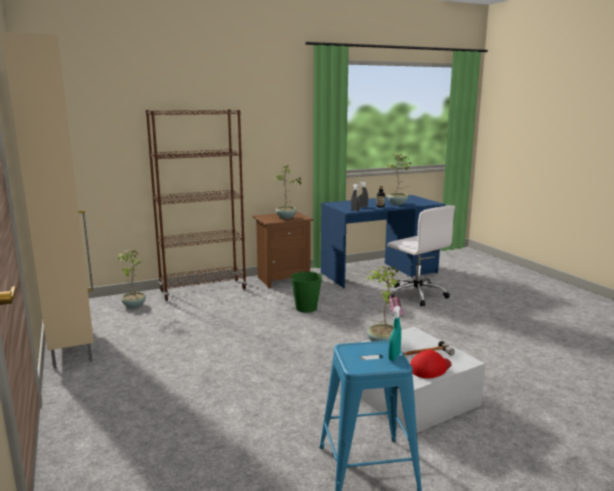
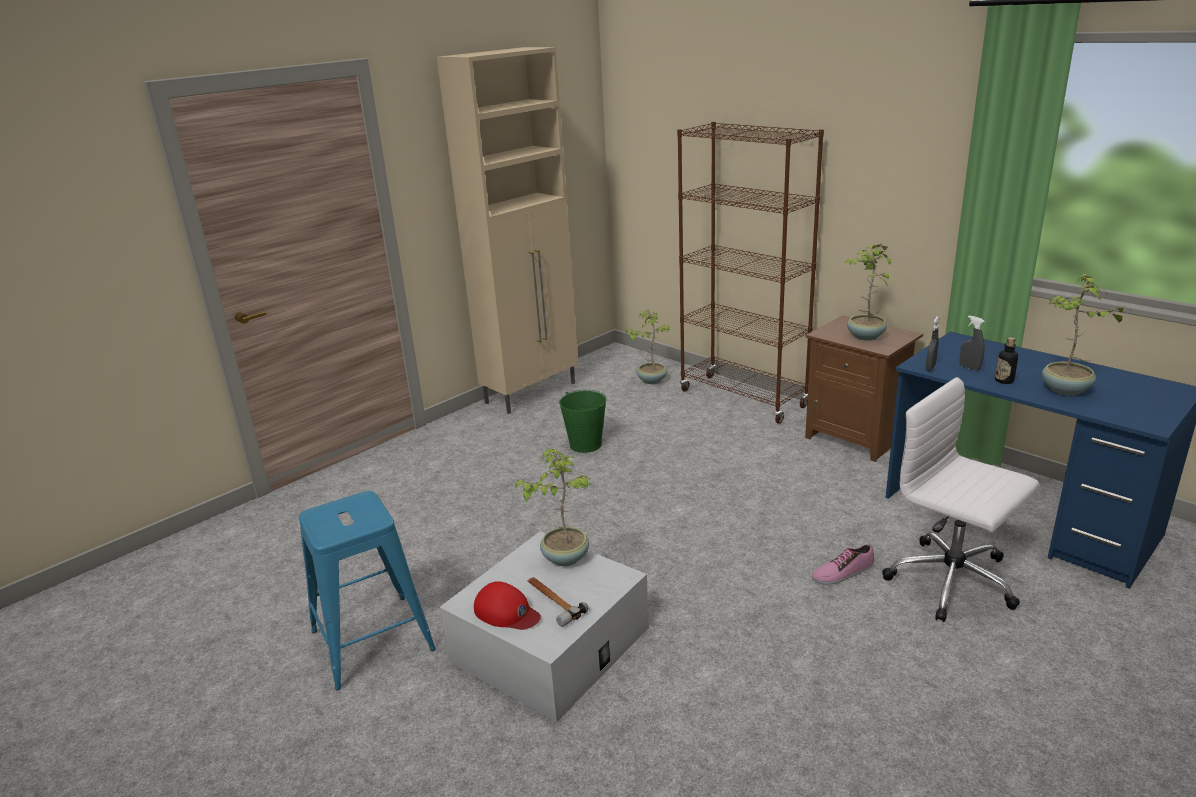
camera: 70 degrees right, 10 degrees up
(306, 308) = (763, 488): green bucket -> green bucket (585, 445)
(394, 357) = (343, 531): turquoise spray bottle -> none
(416, 294) = (953, 582): white office chair -> white office chair turned 105 degrees clockwise

